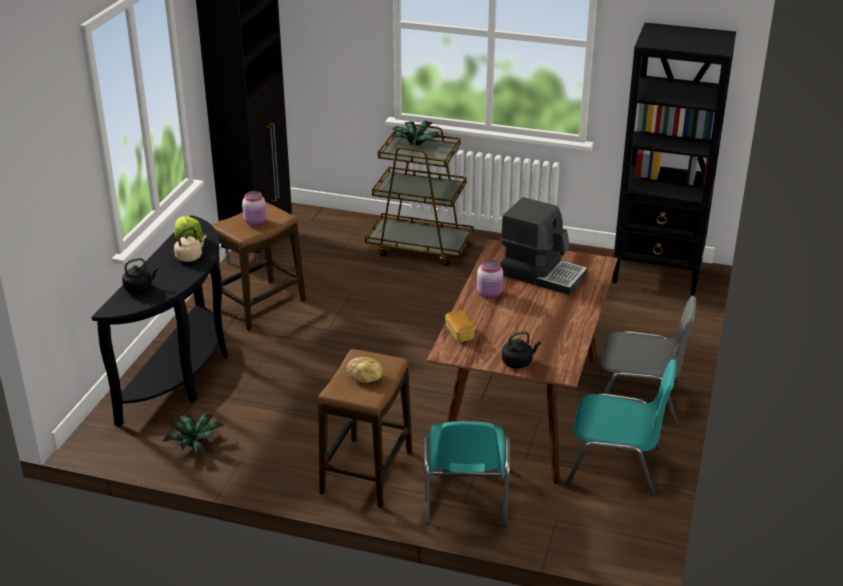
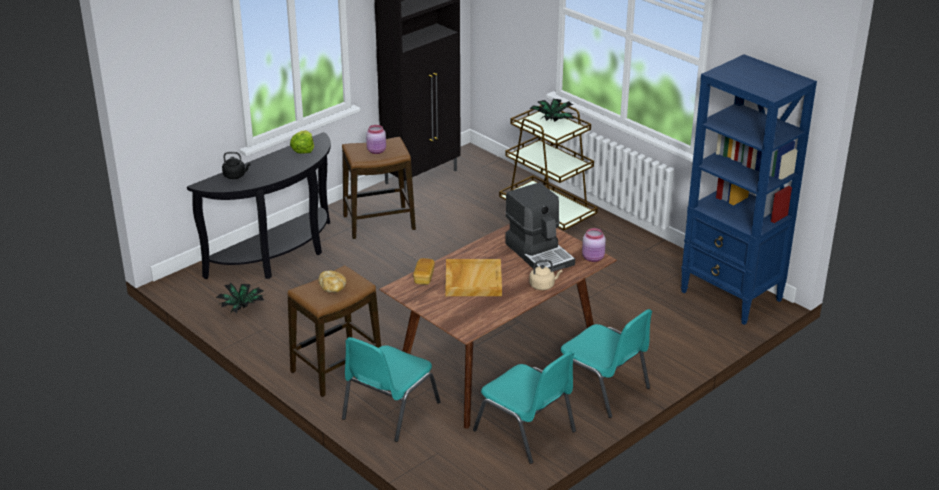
camera: 30 degrees right, 0 degrees up
(190, 257) = (291, 163): beige kettle -> beige kettle (543, 285)
(490, 294) = (480, 256): pink jar -> pink jar (593, 258)
(510, 320) = (473, 280): none -> beige tray
(518, 362) = (443, 312): black kettle -> none
(639, 396) = (602, 388): grey chair -> turquoise chair
(658, 273) = (731, 296): black bookcase -> blue bookcase

